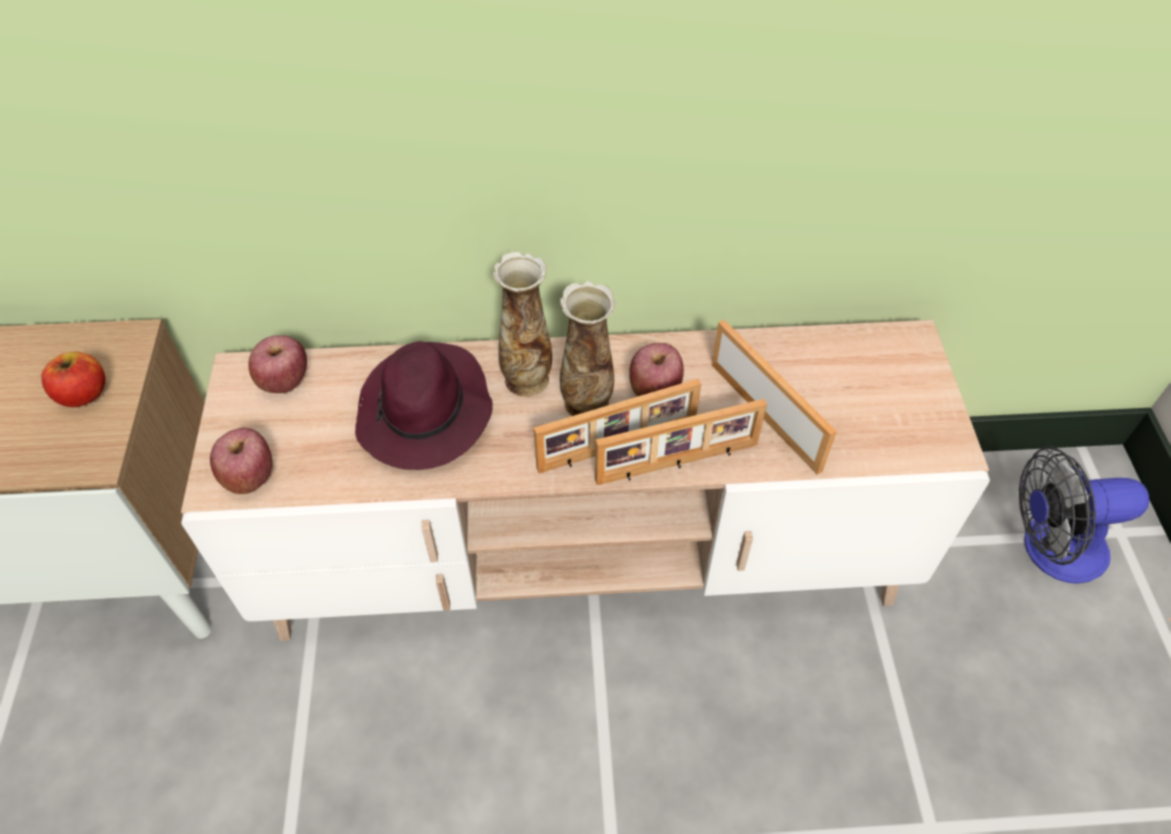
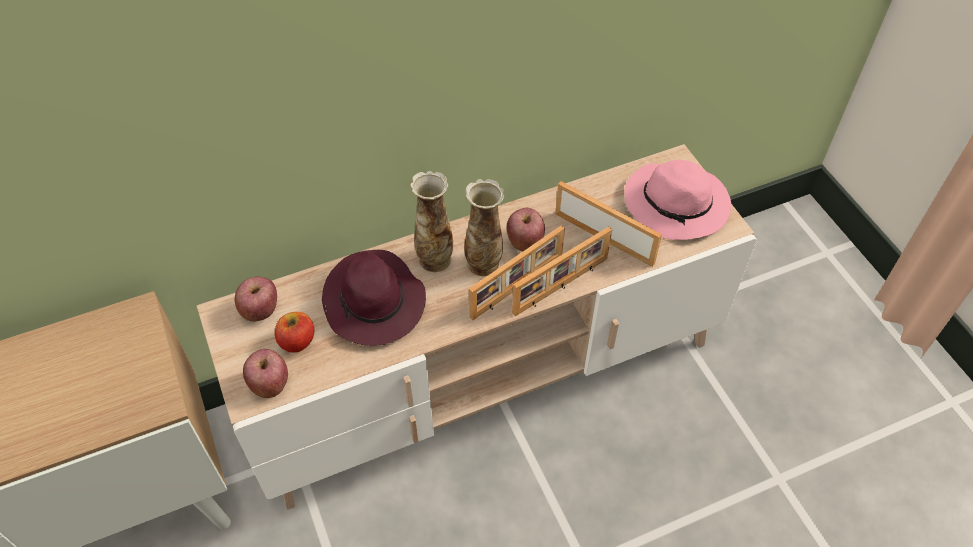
camera: 20 degrees left, 0 degrees up
(84, 394) = (125, 361): apple -> apple (297, 341)
(889, 400) = (677, 205): none -> pink hat
(1050, 549) = (789, 277): fan -> none

